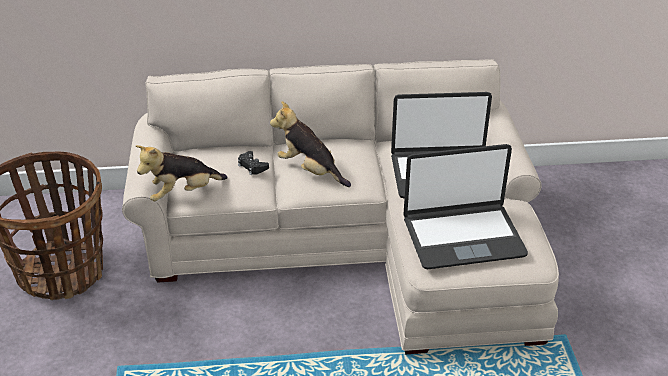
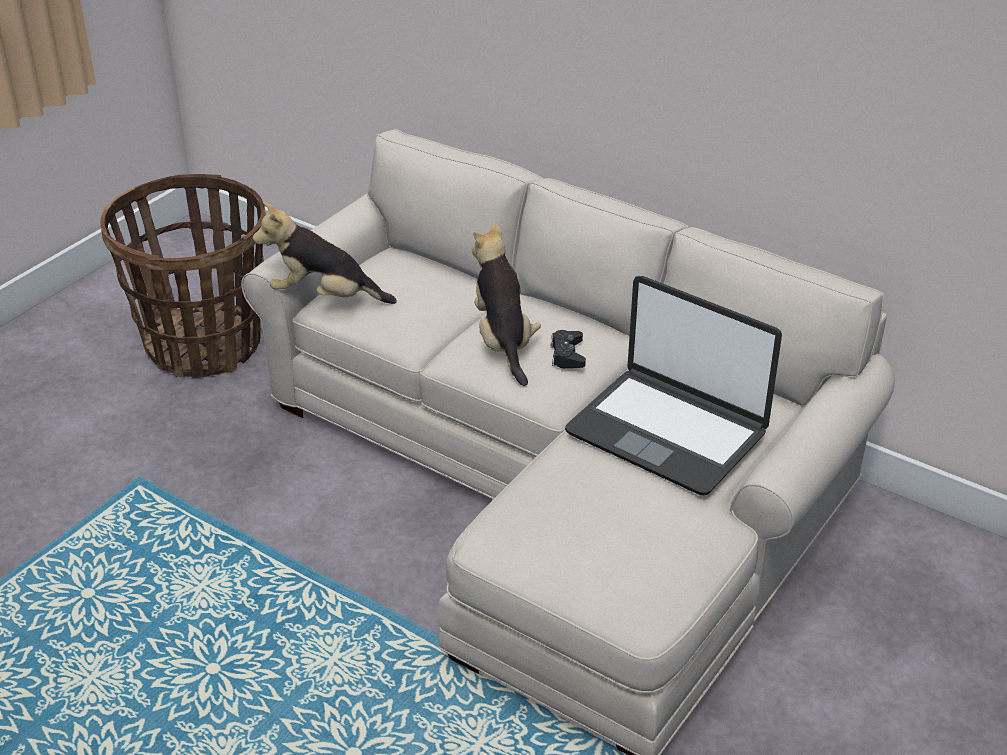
camera: 40 degrees right, 0 degrees up
(252, 166) = (440, 303): black game controller -> black game controller (567, 355)
(463, 236) = (581, 524): laptop -> none

